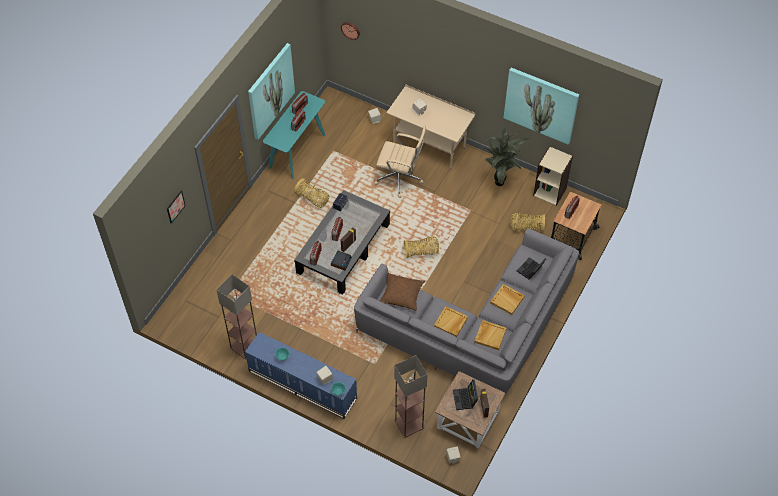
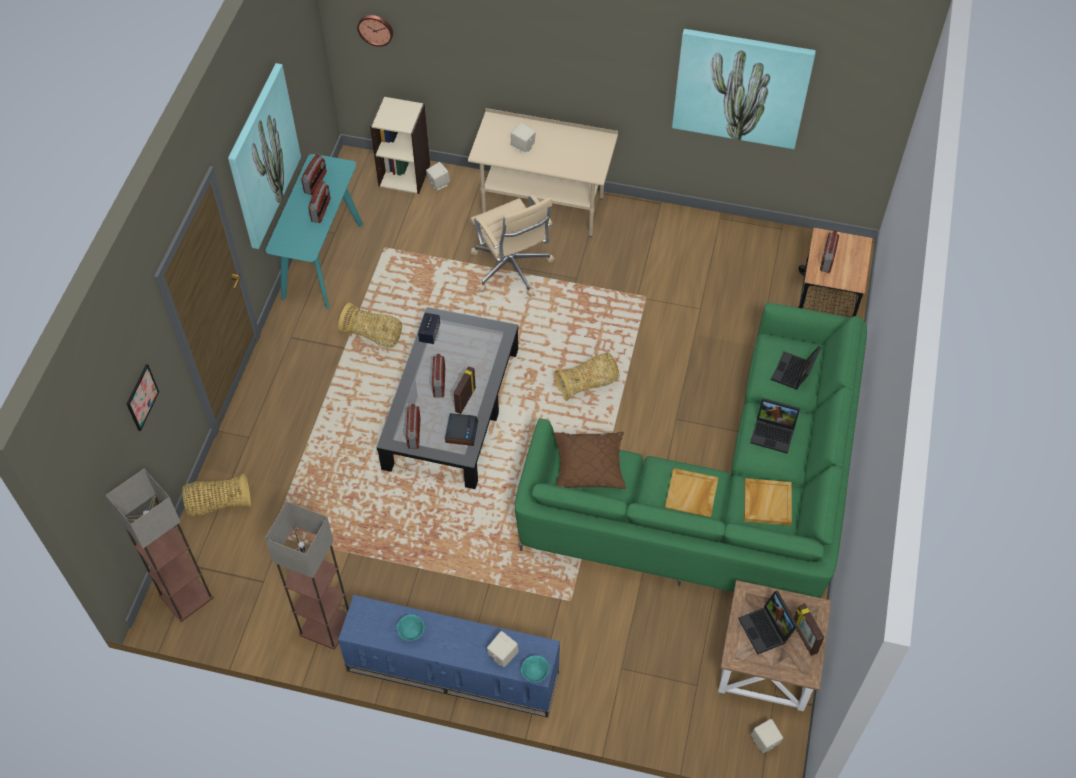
camera: 15 degrees left, 0 degrees up
(400, 178) = (512, 269): beige office chair -> beige office chair turned 60 degrees clockwise
(409, 424) = (666, 698): floor lamp -> floor lamp (186, 597)
(475, 327) = (721, 492): grey sofa -> green sofa
(501, 184) = (680, 243): potted plant -> none
(507, 300) = (774, 433): beige tray -> laptop
(526, 227) = (746, 305): basket -> basket (218, 503)
(550, 191) = (763, 239): beige bookcase -> beige bookcase (404, 175)

